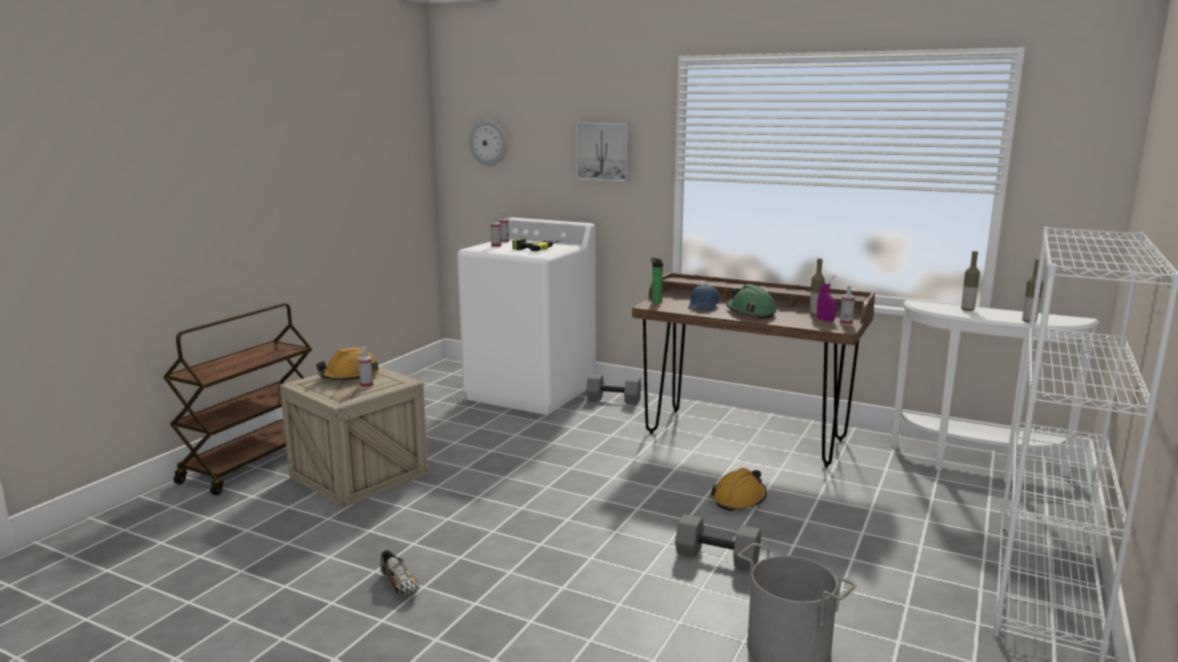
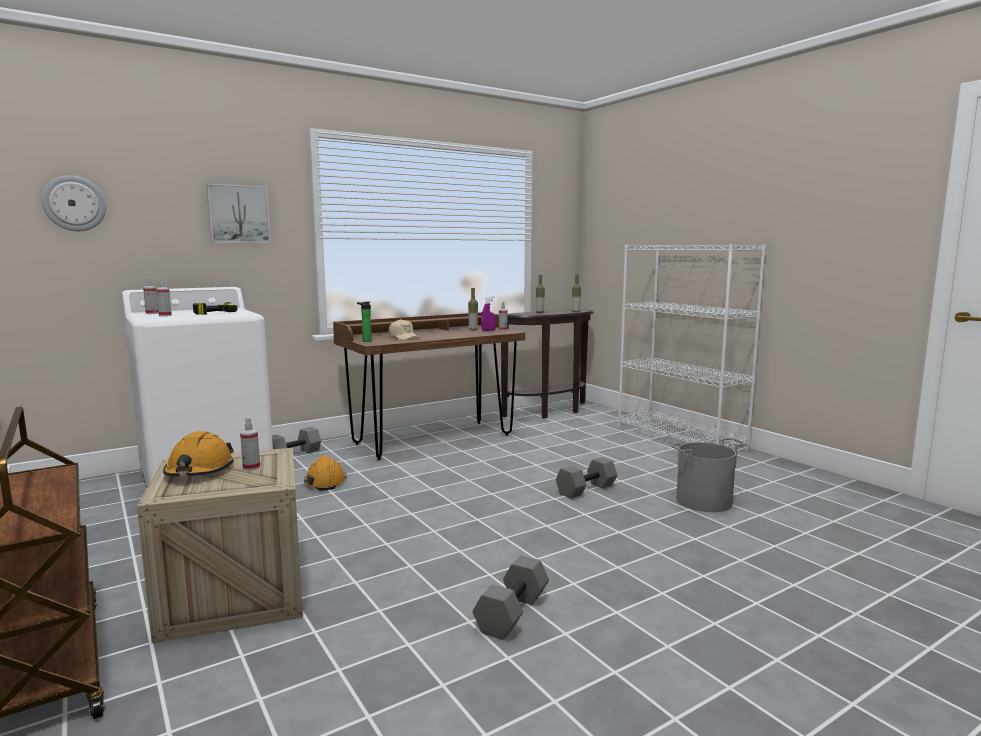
camera: 60 degrees left, 5 degrees down
(400, 585) = (511, 612): shoe -> grey dumbbell
(703, 306) = (403, 337): blue cap -> beige cap
(739, 499) = (518, 464): orange hard hat -> orange hard hat (325, 481)
(750, 312) = (441, 335): green hard hat -> none
(975, 467) = (552, 412): white console table -> brown console table

